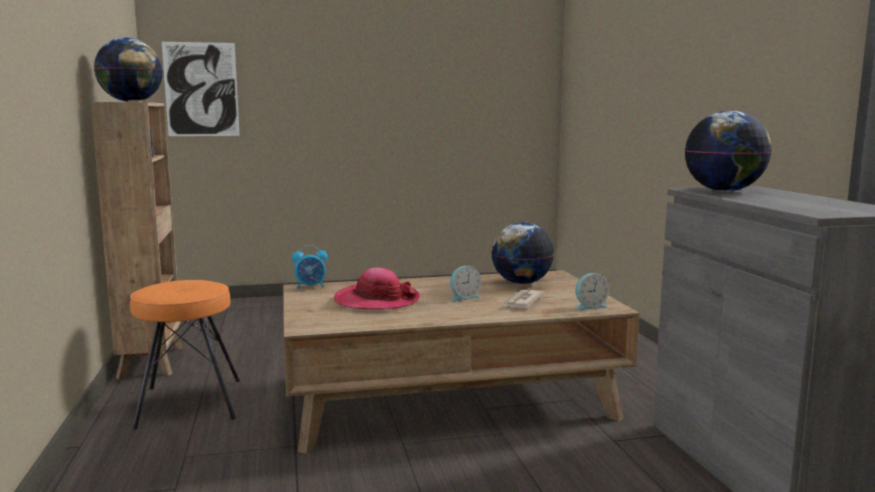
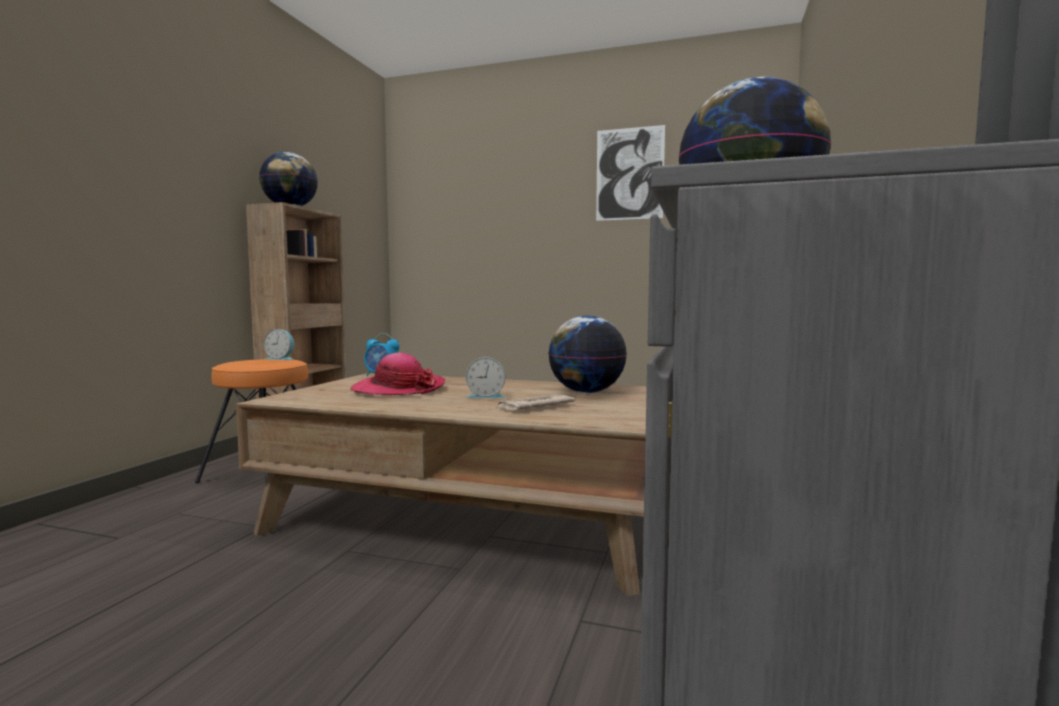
camera: 30 degrees right, 5 degrees down
(201, 89) = (429, 218): picture -> picture (629, 174)
(589, 306) = (604, 419): alarm clock -> alarm clock (281, 359)

